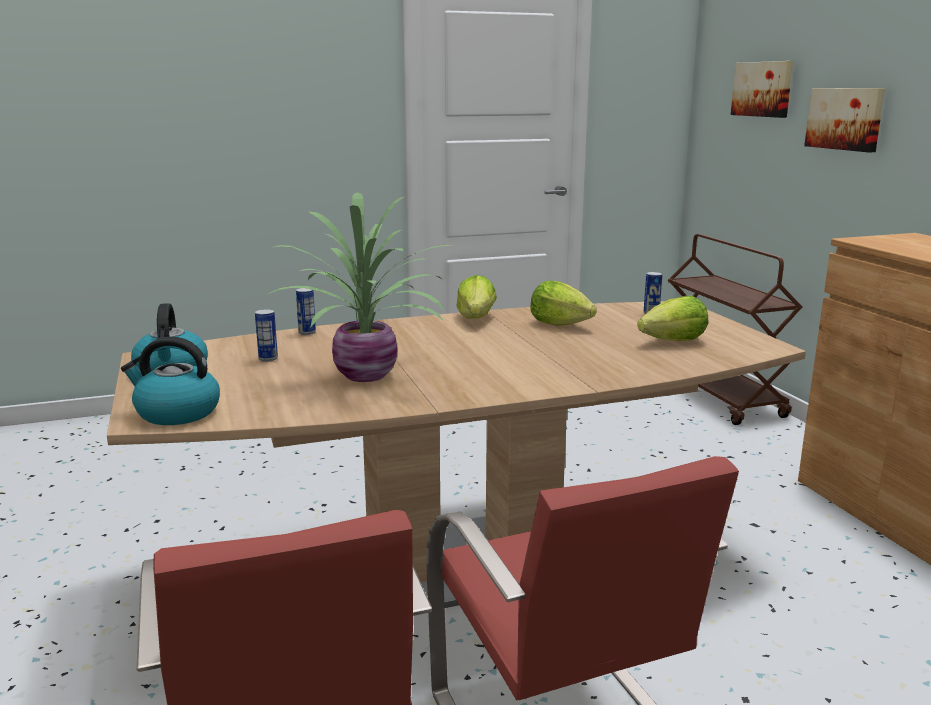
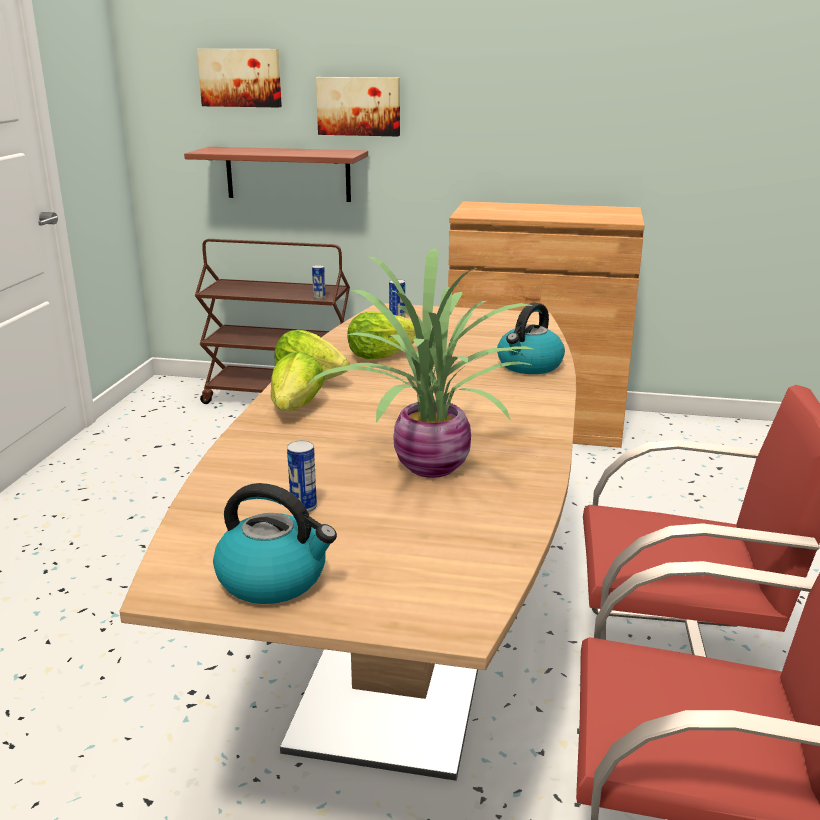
camera: 60 degrees left, 5 degrees up
(176, 413) = (449, 596): kettle -> kettle (529, 365)
(307, 332) = (227, 467): can -> can (319, 297)
(674, 342) = (484, 336): lettuce -> lettuce (296, 408)
(781, 184) = (288, 174): none -> shelf

